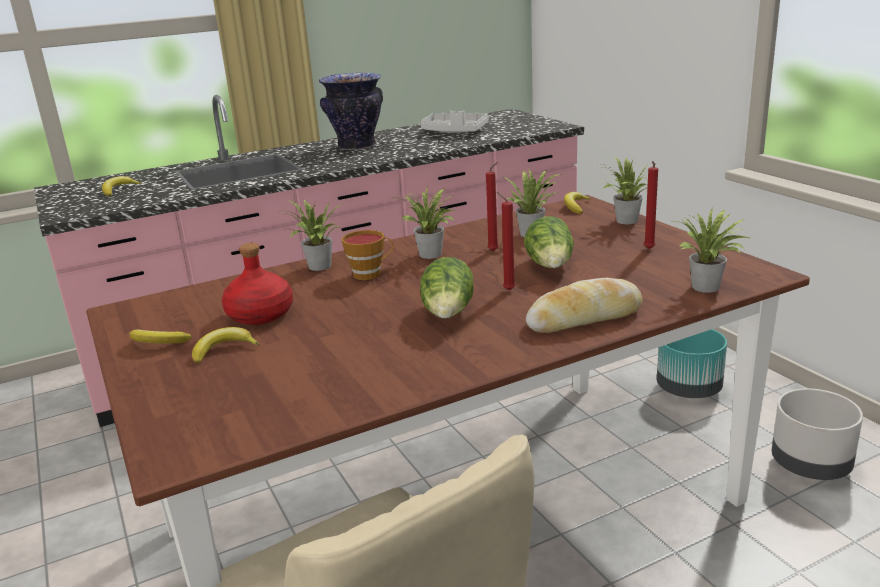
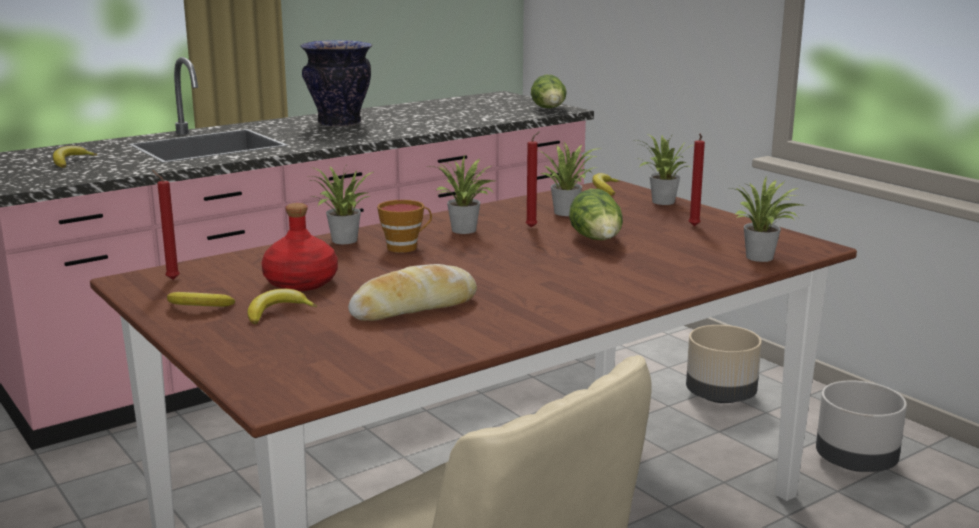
camera: 10 degrees left, 5 degrees down
(449, 314) = (507, 280): lettuce -> lettuce (550, 109)
(454, 132) = (448, 112): grey tray -> none
(507, 290) = (560, 260): red candle -> red candle (171, 279)
(584, 318) = (648, 282): bread -> bread (414, 307)
(689, 390) = (721, 396): turquoise planter -> beige planter

